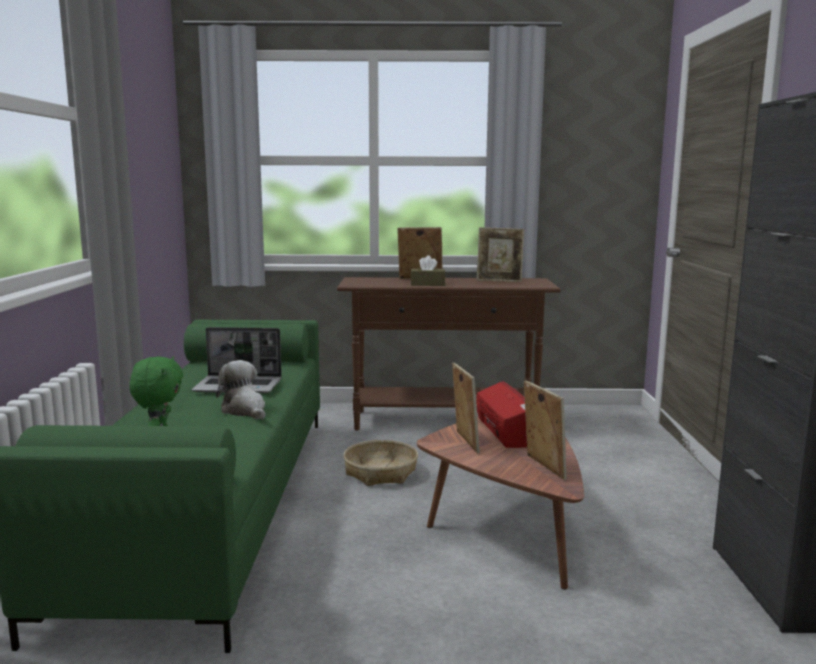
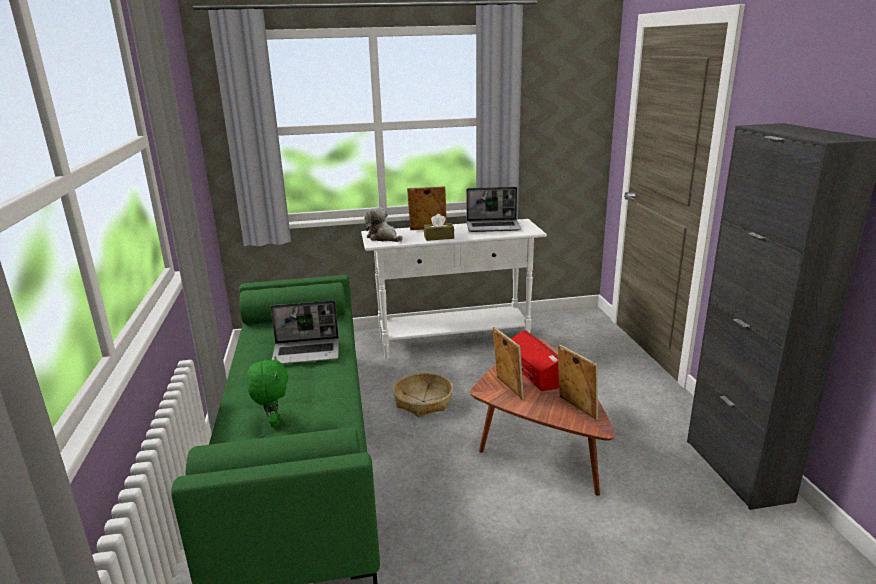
camera: 10 degrees left, 10 degrees up
(245, 410) = (326, 381): plush toy -> plush toy (383, 238)
(445, 421) = (454, 341): brown console table -> white console table
(499, 281) = (493, 227): picture frame -> laptop

